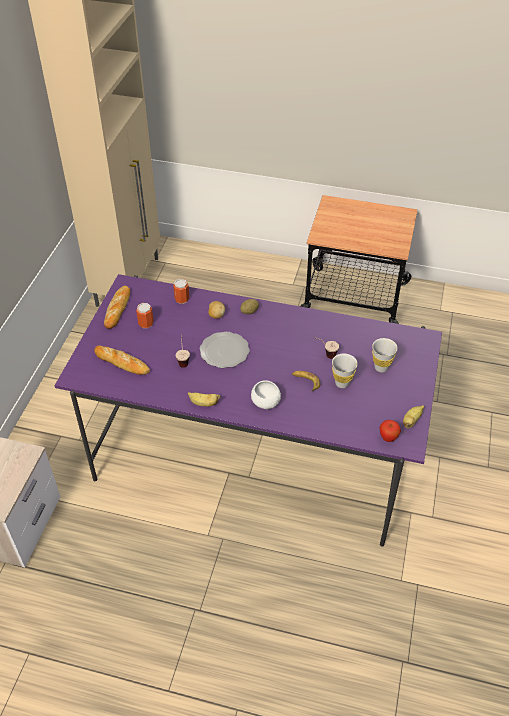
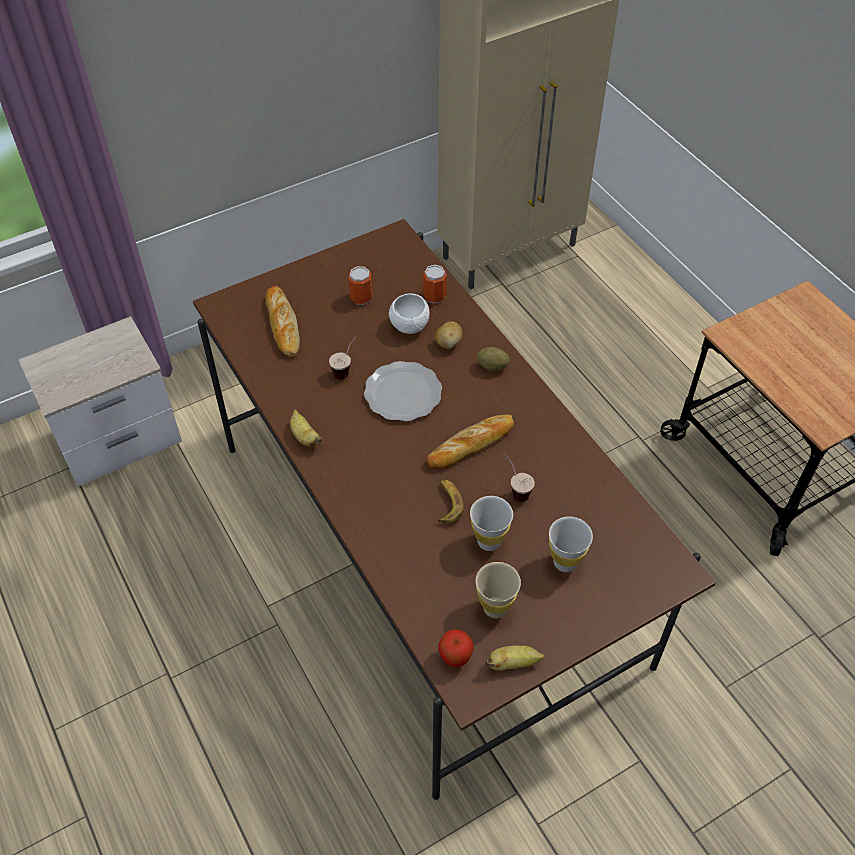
camera: 45 degrees right, 5 degrees up
(117, 309) = (353, 260): bread -> bread (471, 445)
(254, 447) = (427, 551): purple dining table -> brown dining table
(265, 403) = (370, 491): white bowl -> white bowl (409, 325)
(378, 406) = (495, 608): none -> beige cup

